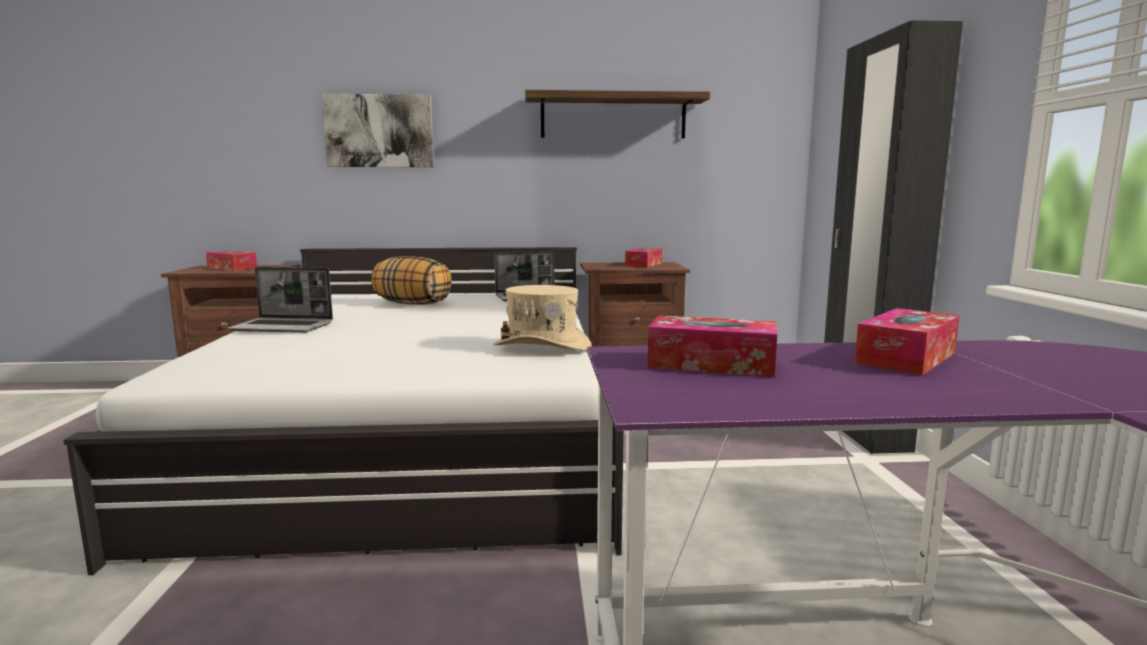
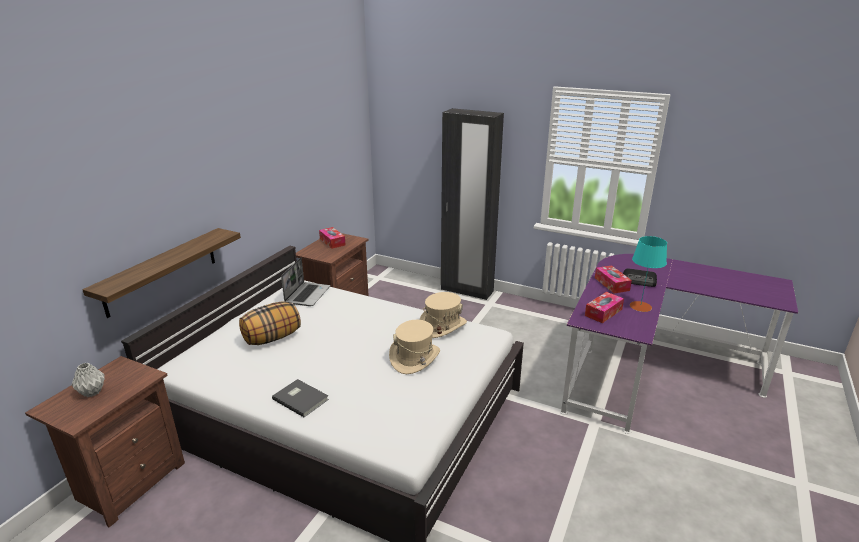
camera: 60 degrees left, 15 degrees up
(232, 268) = (91, 392): tissue box -> grey vase
(284, 327) = (301, 398): laptop -> grey book
(379, 131) = (157, 212): picture -> none
(425, 348) = (415, 358): none -> beige hat
(613, 117) = (293, 149): shelf -> shelf (161, 271)
(848, 392) = (640, 306): none -> turquoise table lamp
(1030, 379) = (639, 281): none -> radio

